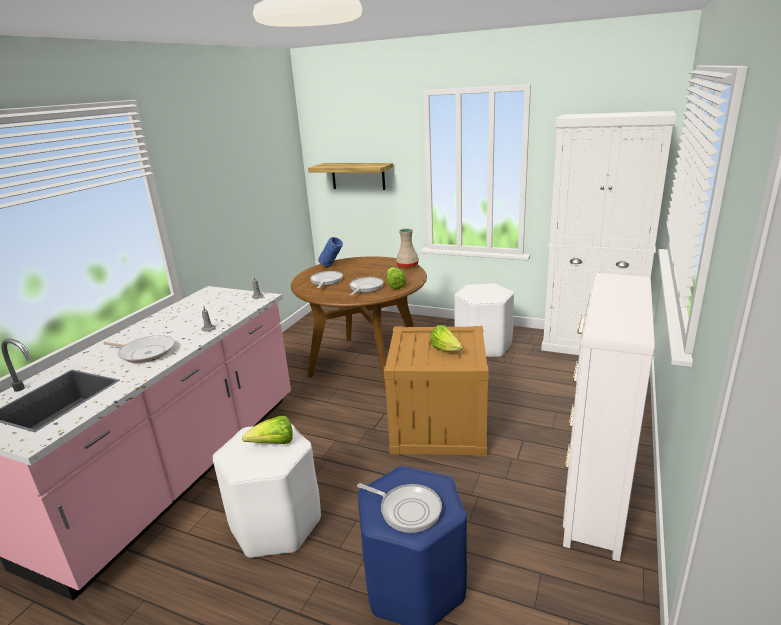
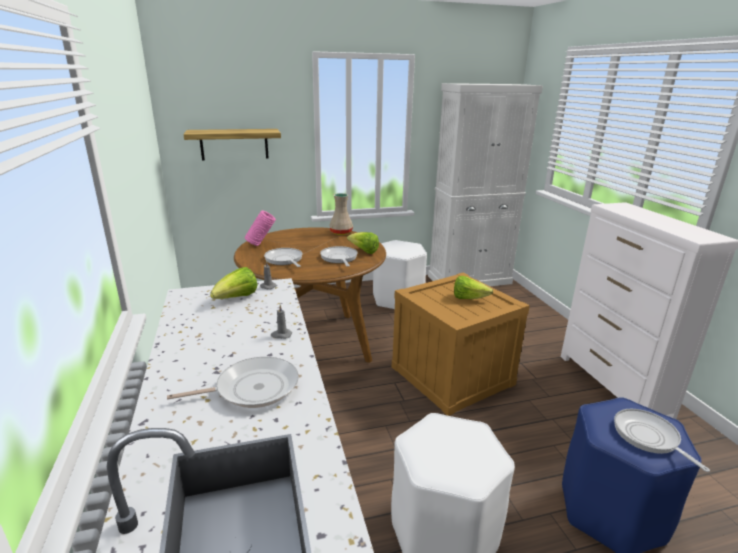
camera: 40 degrees left, 0 degrees up
(274, 444) = (458, 439): lettuce -> lettuce (237, 298)
(332, 266) = (261, 245): blue vase -> pink vase
(407, 510) = (648, 437): frying pan -> frying pan turned 105 degrees counterclockwise

